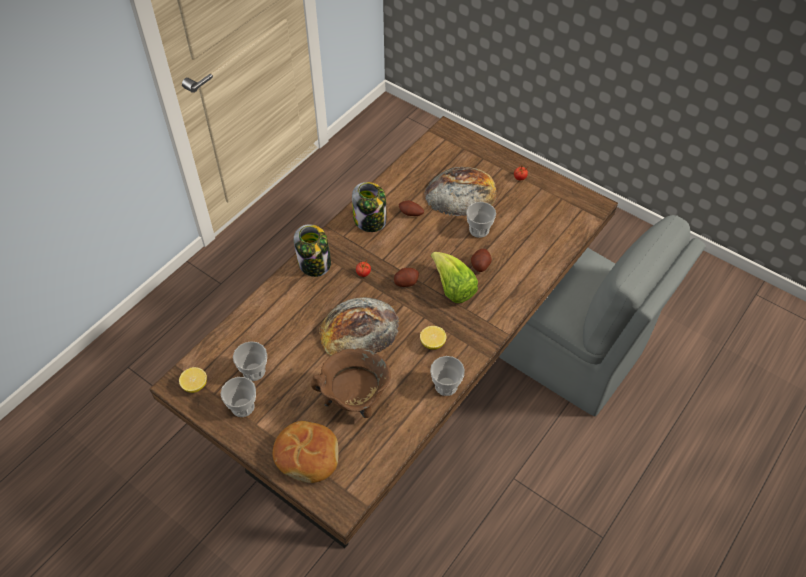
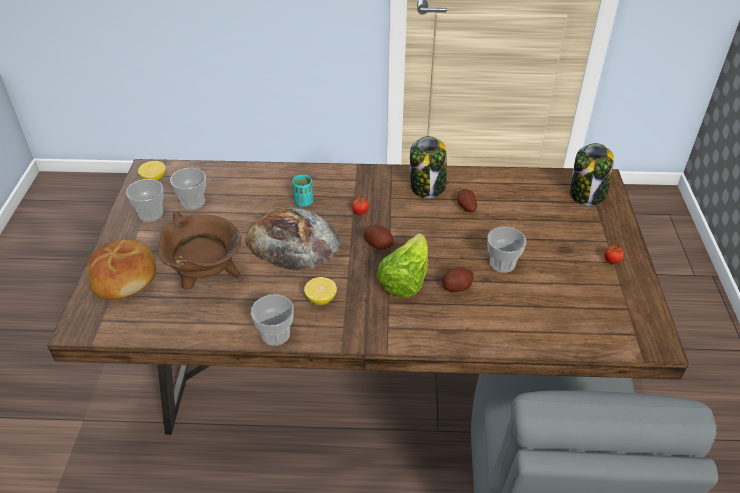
camera: 55 degrees right, 10 degrees down
(315, 264) = (341, 179): jar -> jar (587, 194)
(320, 300) = (303, 202): none -> turquoise cup
(461, 192) = (535, 227): bread -> none

